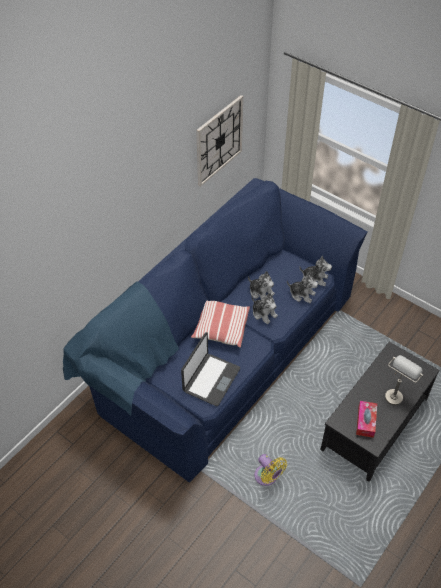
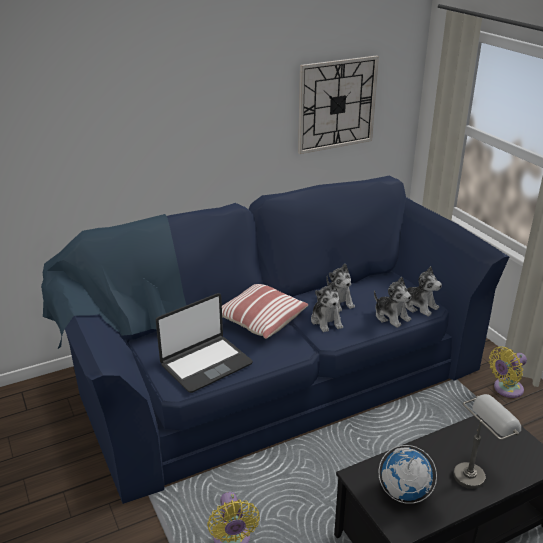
camera: 25 degrees right, 20 degrees down
(365, 421) = (403, 492): tissue box -> globe
(371, 306) = (506, 389): none -> yellow fan

